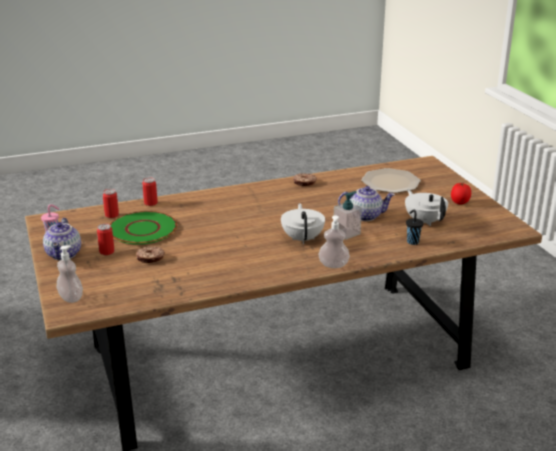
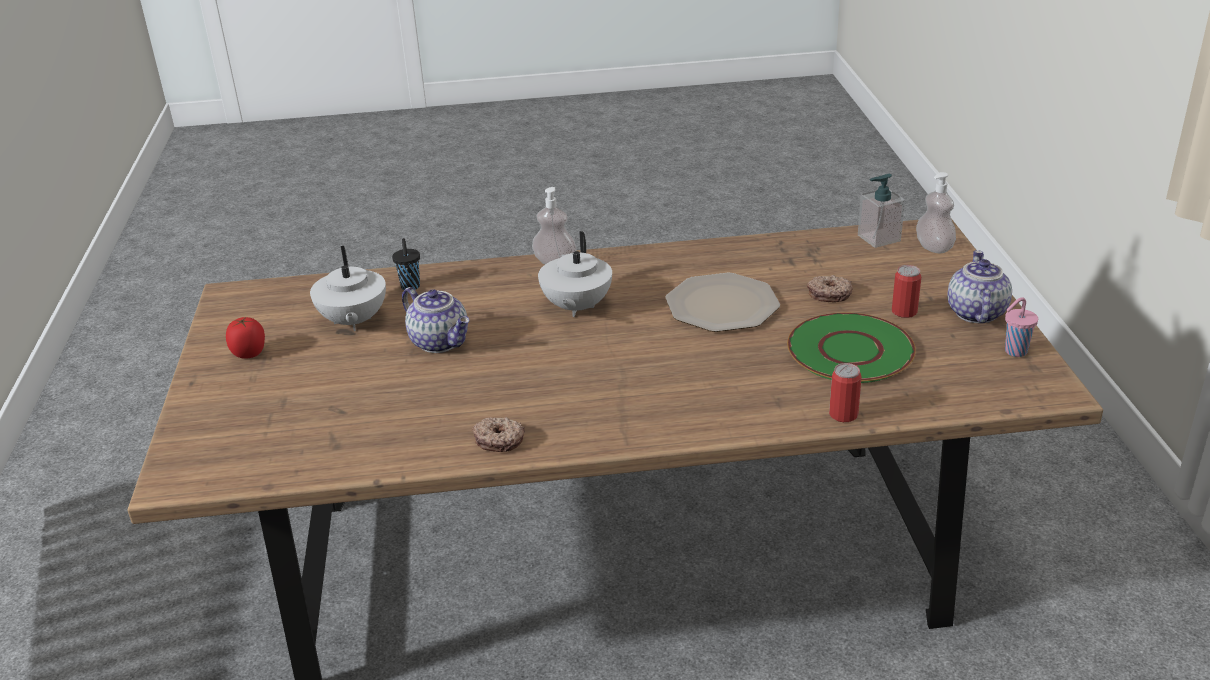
camera: 165 degrees left, 5 degrees up
(112, 215) = (918, 390): can -> none
(346, 233) = (499, 311): soap dispenser -> soap dispenser (878, 238)
(365, 216) = (441, 342): teapot -> teapot turned 150 degrees counterclockwise
(390, 182) = (320, 421): plate -> plate (723, 305)

